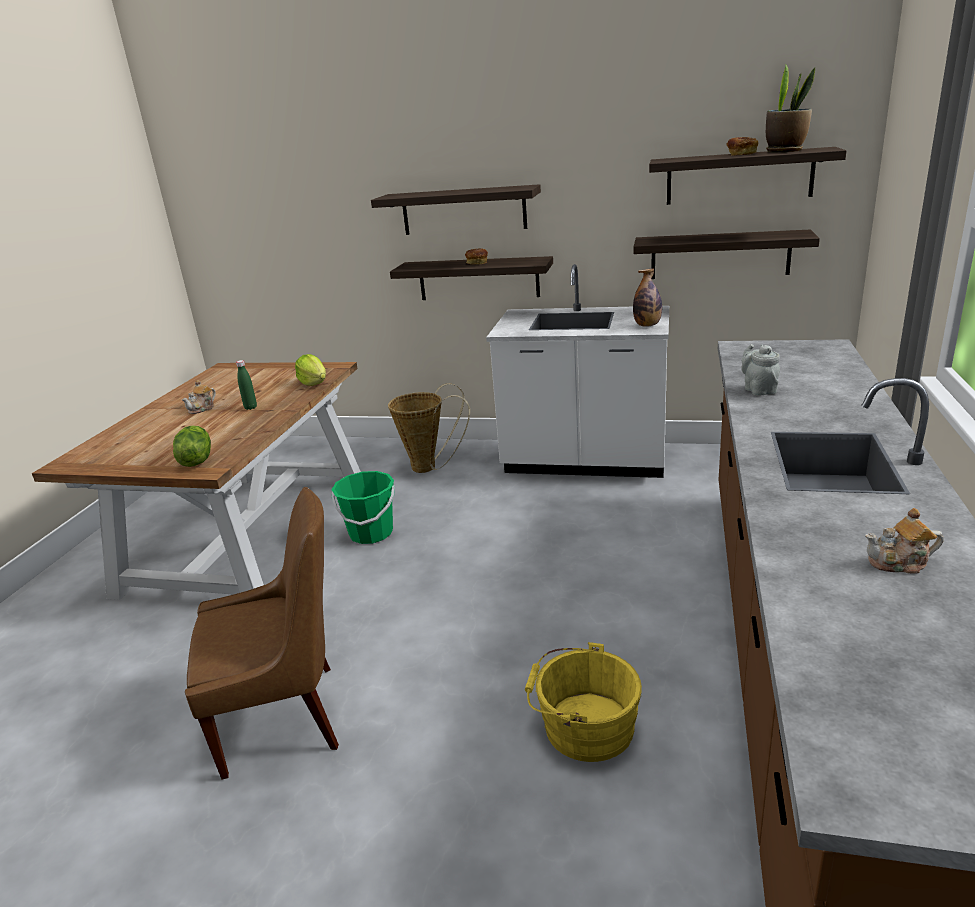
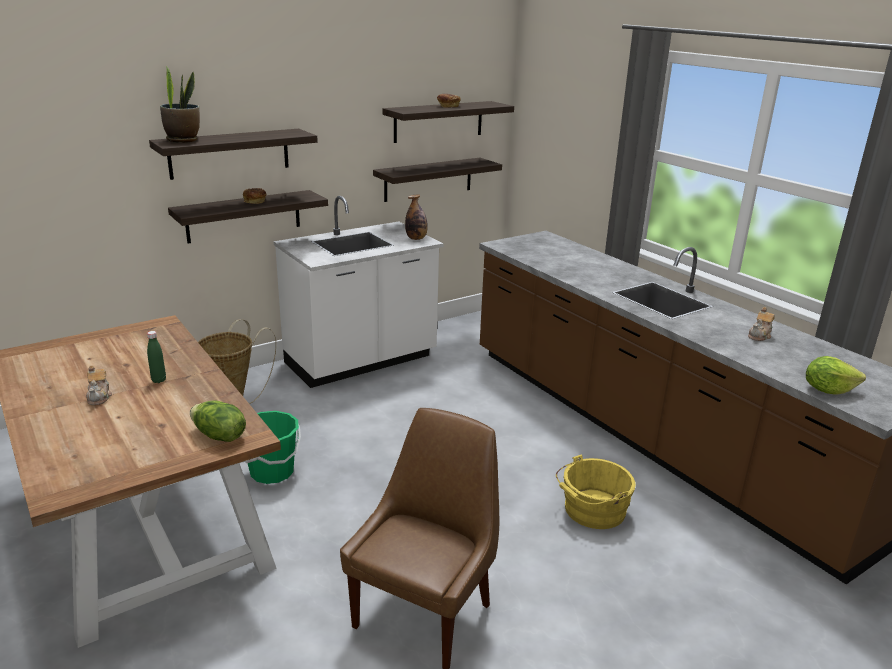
camera: 50 degrees left, 0 degrees up
(314, 383) = (176, 343): lettuce -> lettuce (827, 390)
(758, 389) = (561, 270): grey teapot -> none
(785, 151) = (471, 104): potted plant -> potted plant (183, 140)

